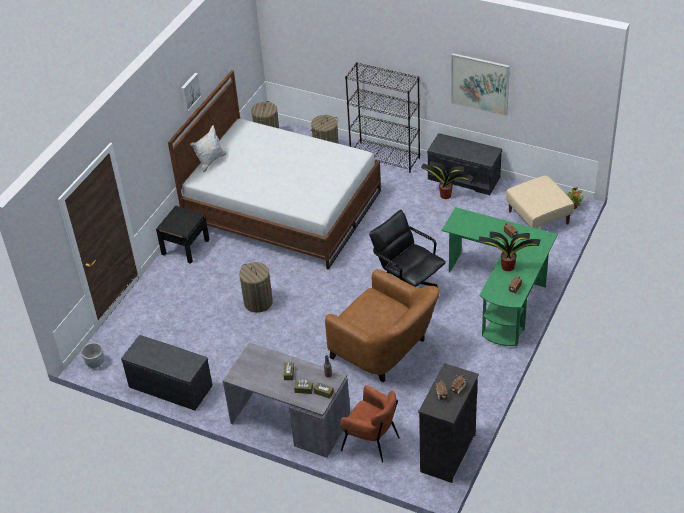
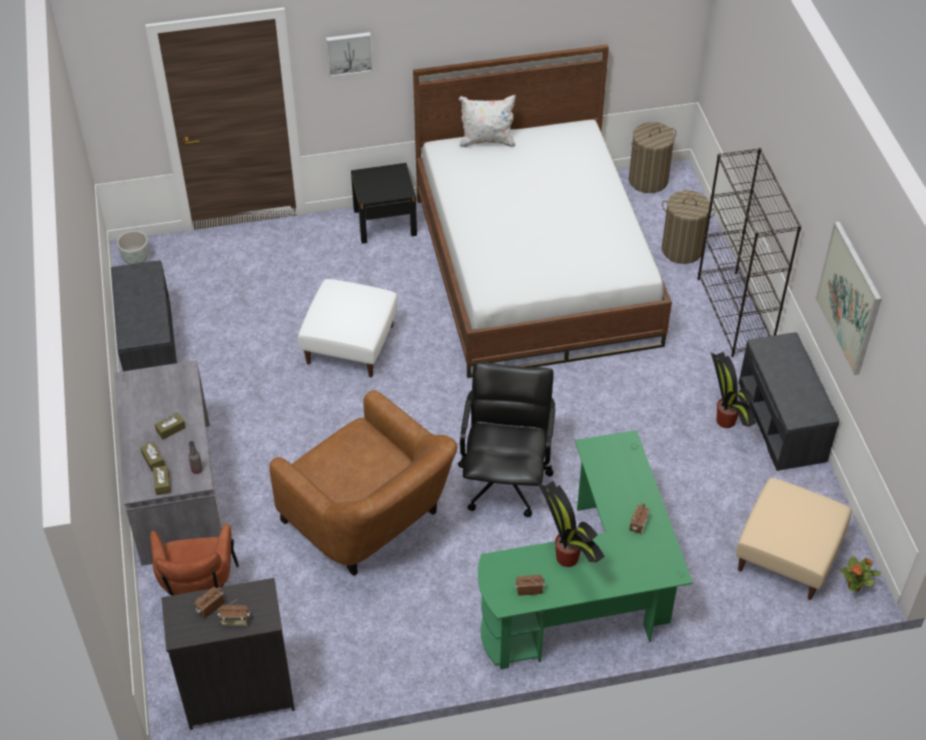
camera: 50 degrees right, 5 degrees up
(189, 91) = (494, 26): picture -> picture (349, 53)
(258, 302) = (350, 344): laundry basket -> white ottoman
(385, 351) = (370, 522): brown armchair -> brown armchair turned 45 degrees counterclockwise

